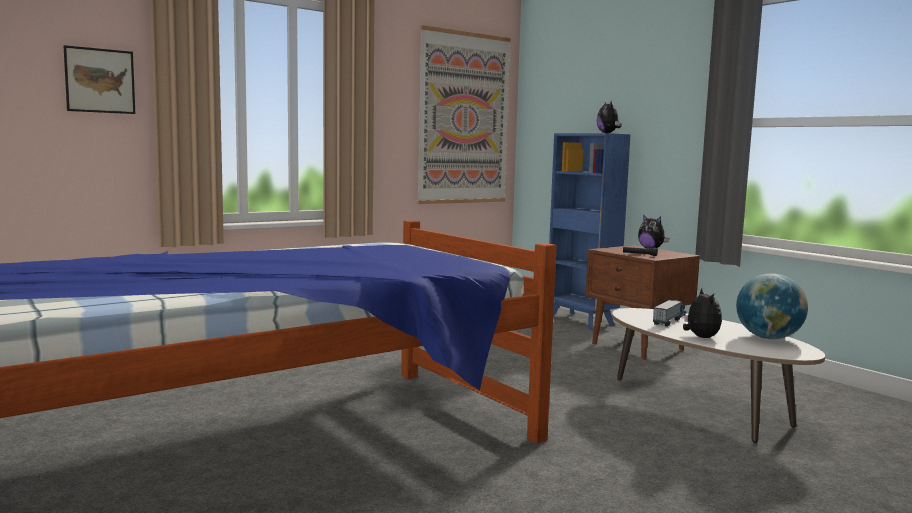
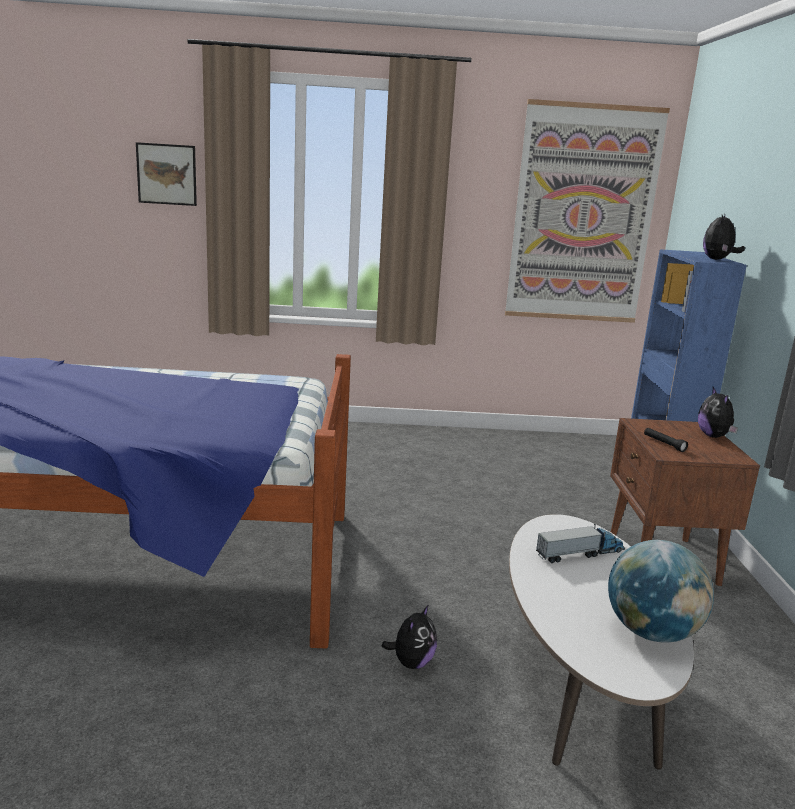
camera: 35 degrees right, 10 degrees up
(700, 337) = (553, 596): plush toy -> plush toy (411, 662)

